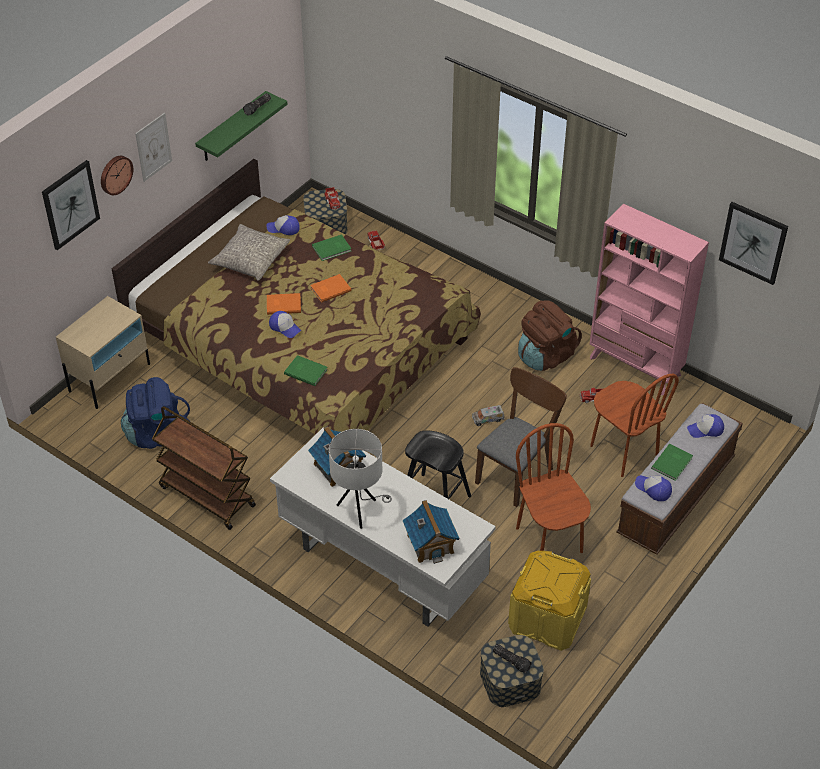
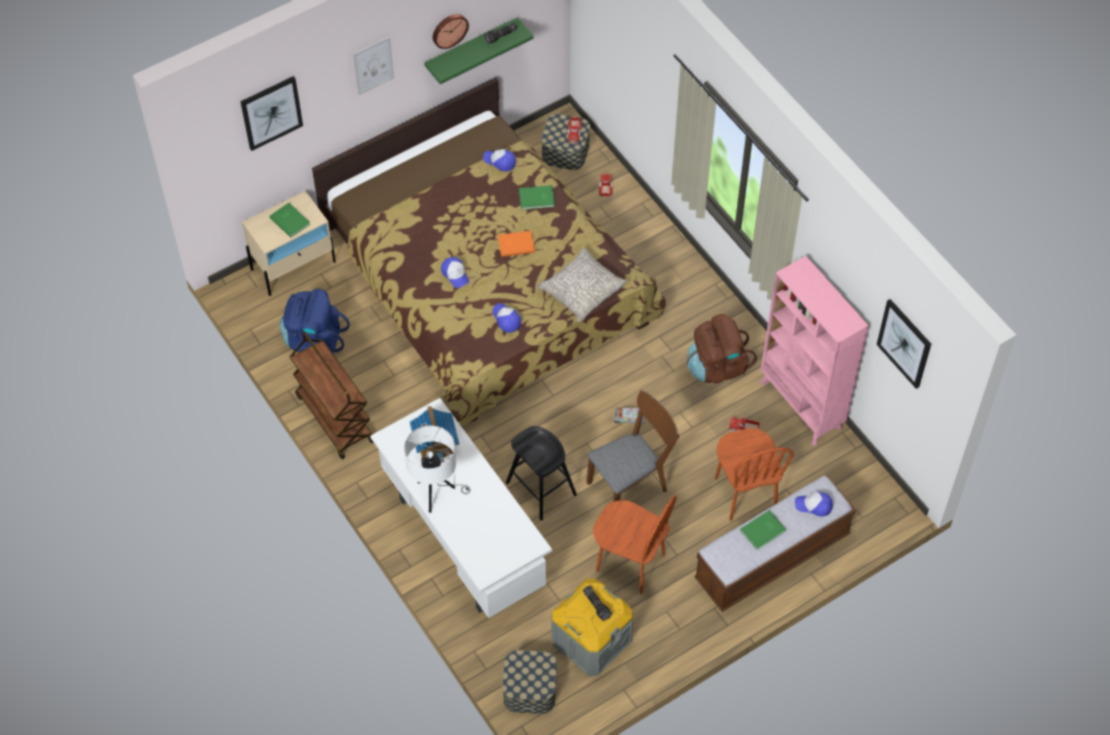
camera: 20 degrees right, 10 degrees up
(115, 174) = (325, 88): wall clock -> wall clock (449, 30)
(250, 259) = (453, 188): grey pillow -> grey pillow (582, 290)
(283, 304) = (464, 248): orange book -> none
(305, 371) = (455, 328): green book -> green book (290, 220)
(430, 543) = (485, 547): toy house -> none
(512, 660) = (529, 675): flashlight -> flashlight (597, 605)
(547, 618) = (591, 640): yellow storage box -> grey storage box
(550, 539) = (630, 563): brown chair -> brown chair turned 120 degrees clockwise
(653, 489) = (731, 552): cap -> cap (506, 319)

